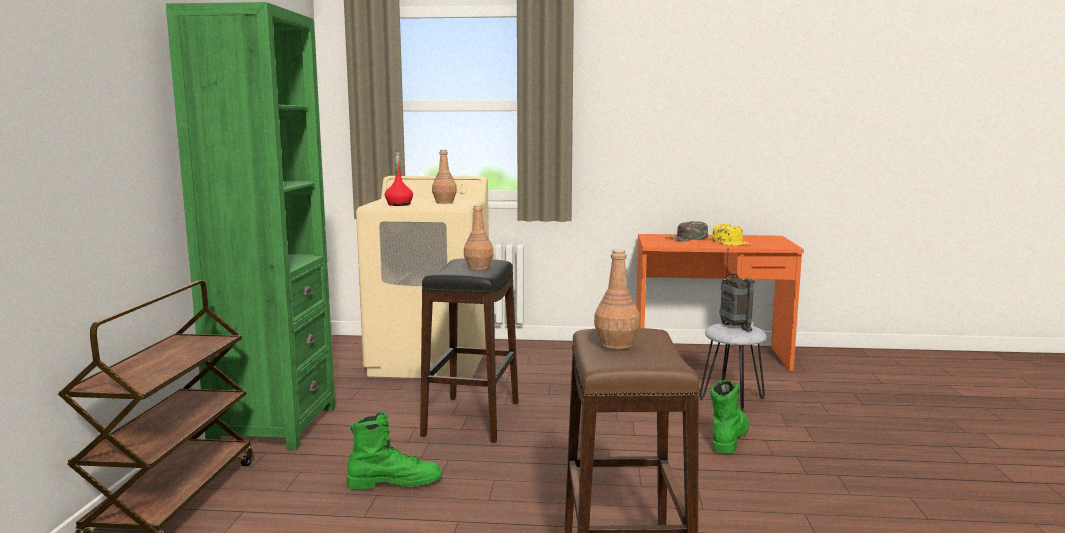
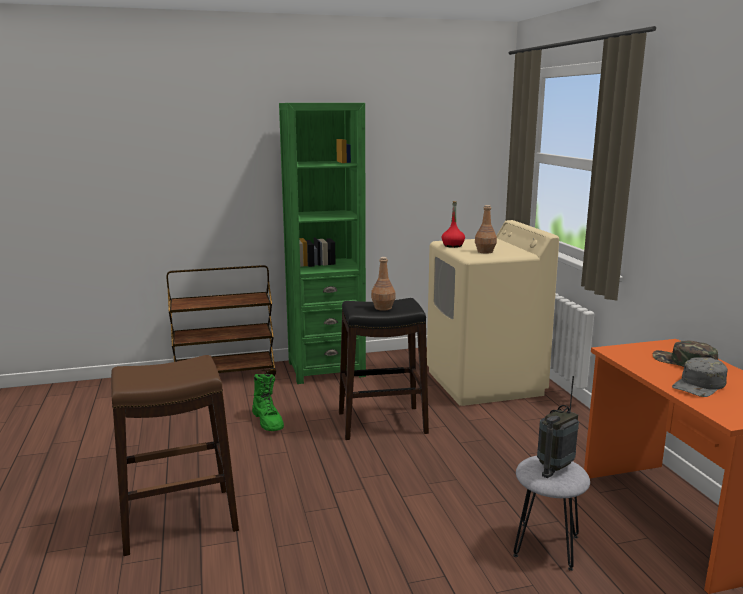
camera: 70 degrees right, 5 degrees up
(615, 345) = (170, 367): brown bottle -> none
(728, 438) = (430, 550): green boot -> none
(731, 242) = (699, 385): yellow cap -> grey cap

